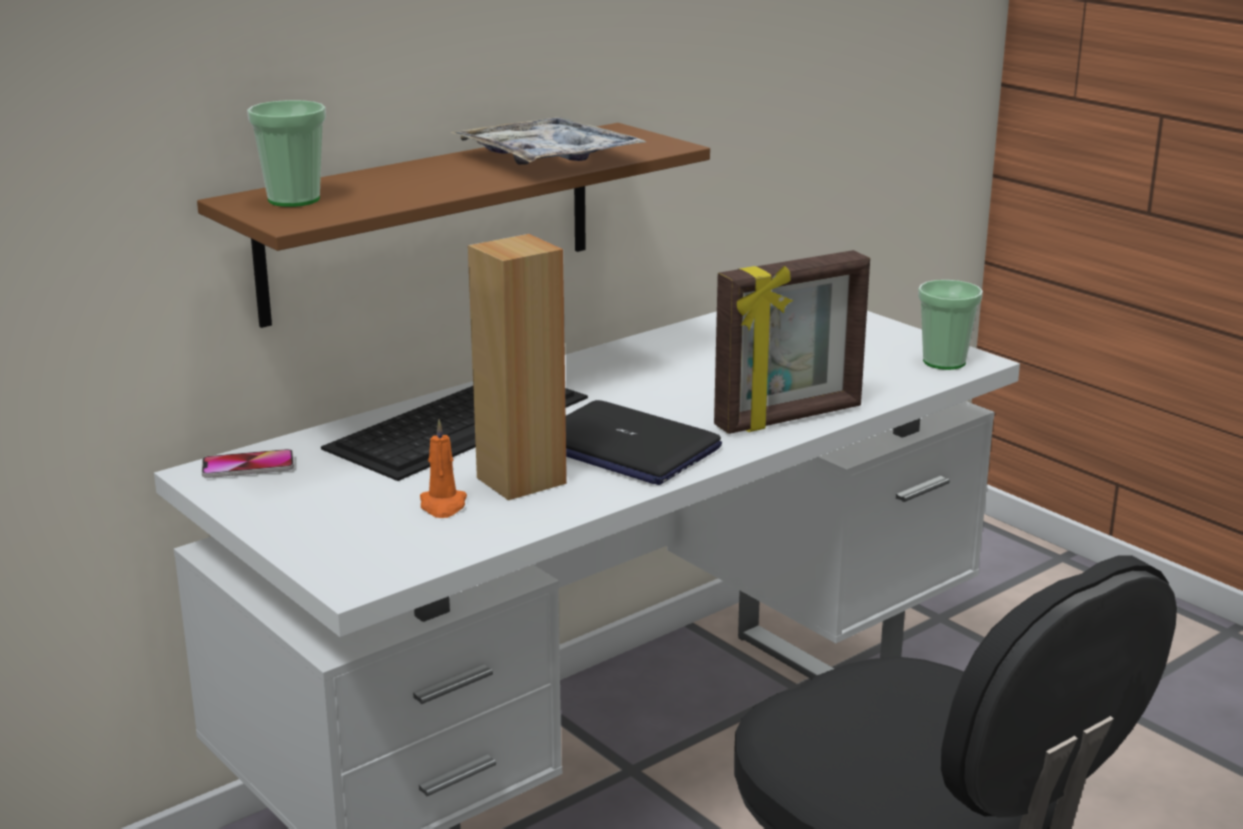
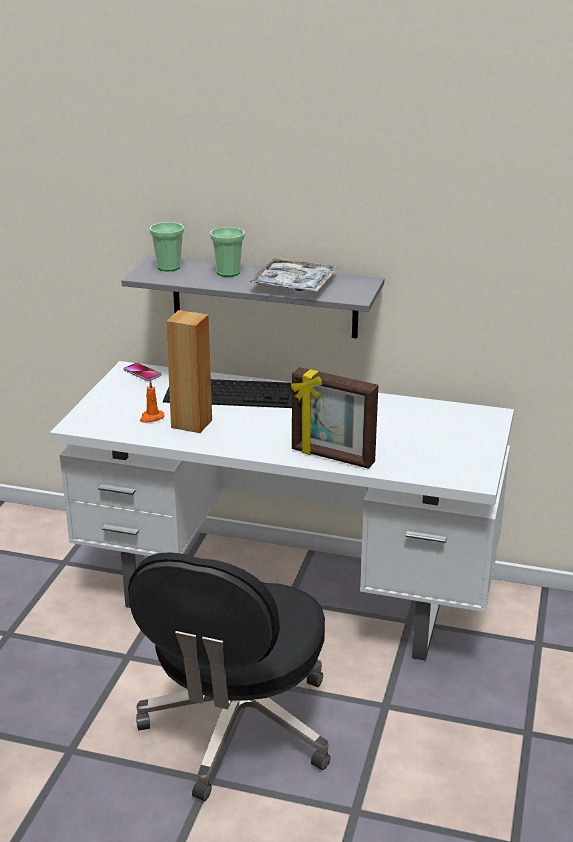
camera: 55 degrees right, 5 degrees up
(429, 222) = (264, 297): brown shelf -> grey shelf
(624, 447) = (250, 432): laptop -> none
(944, 362) = (463, 474): cup -> cup (228, 272)

